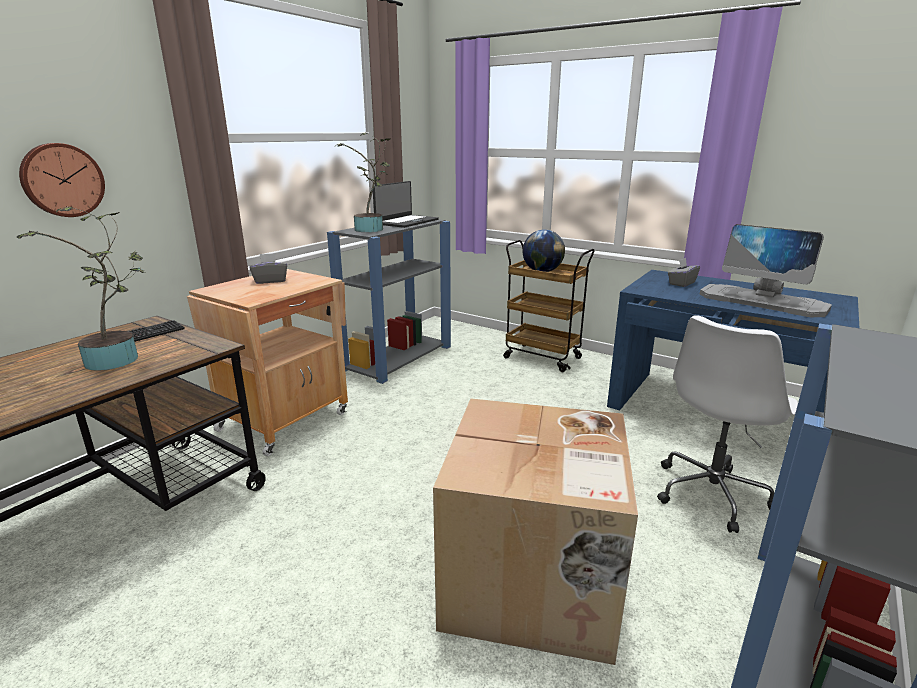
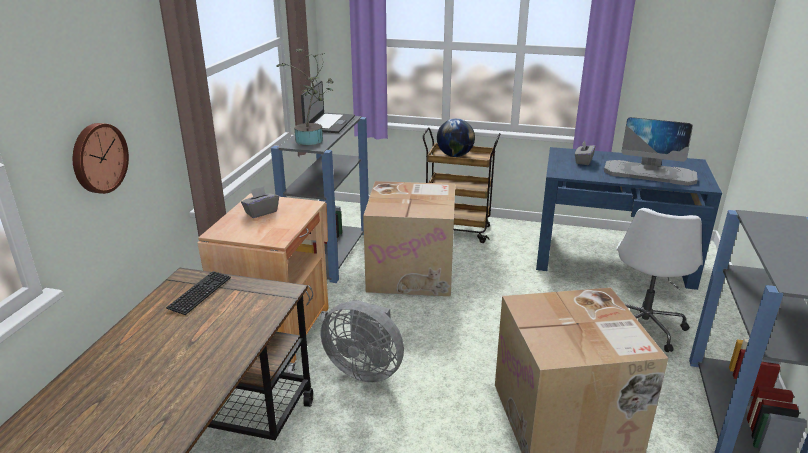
camera: 20 degrees left, 5 degrees up
(117, 360) = (218, 322): potted plant -> none
(341, 468) = (365, 369): none -> grey fan
(466, 386) = (412, 271): none -> cardboard box

